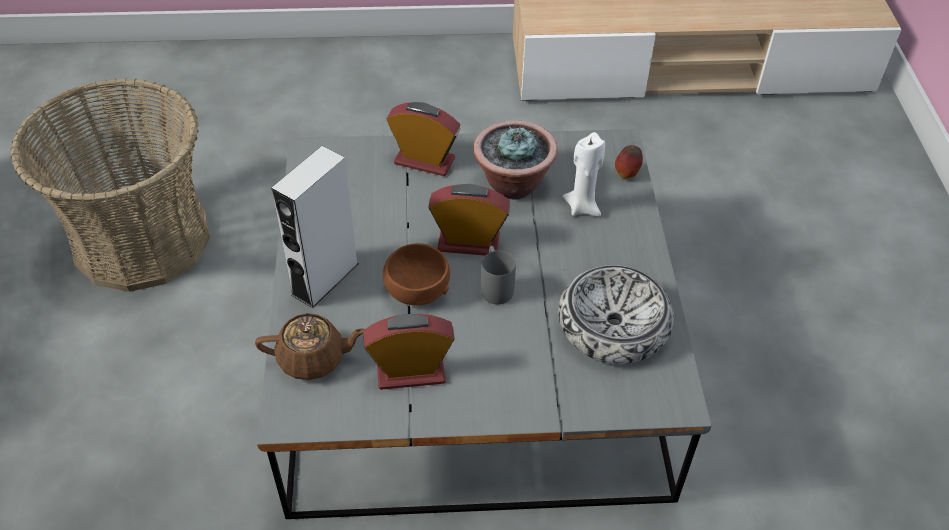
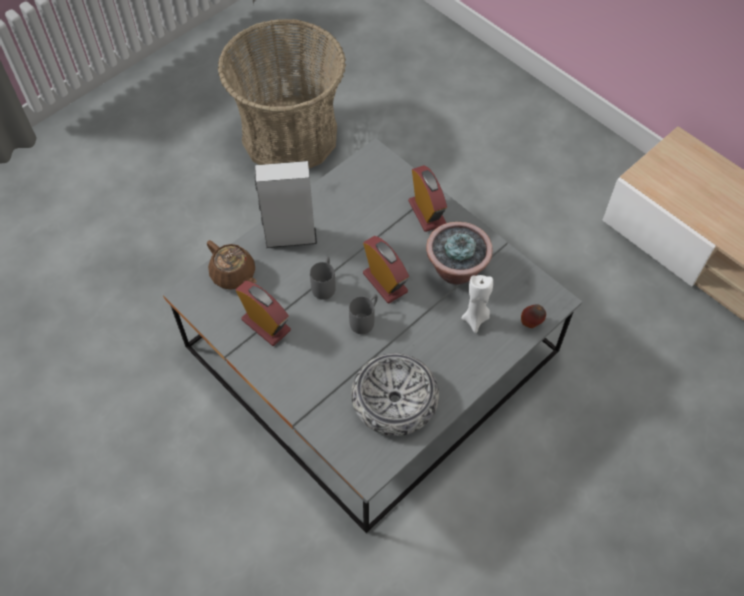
camera: 50 degrees right, 10 degrees up
(416, 290) = (325, 284): brown bowl -> grey mug

